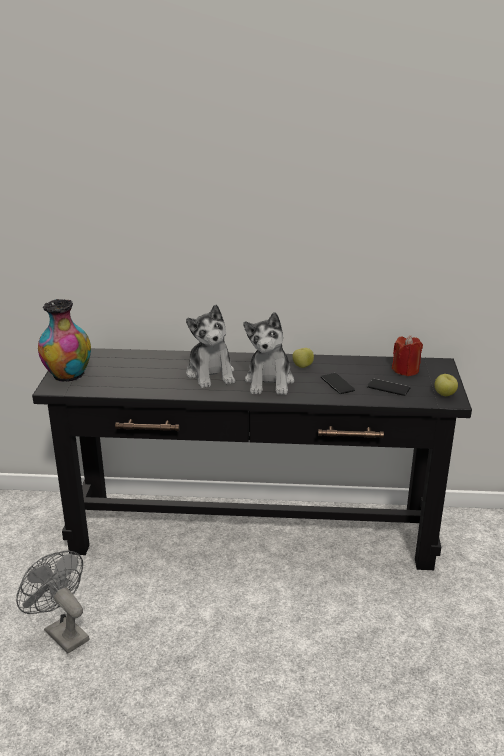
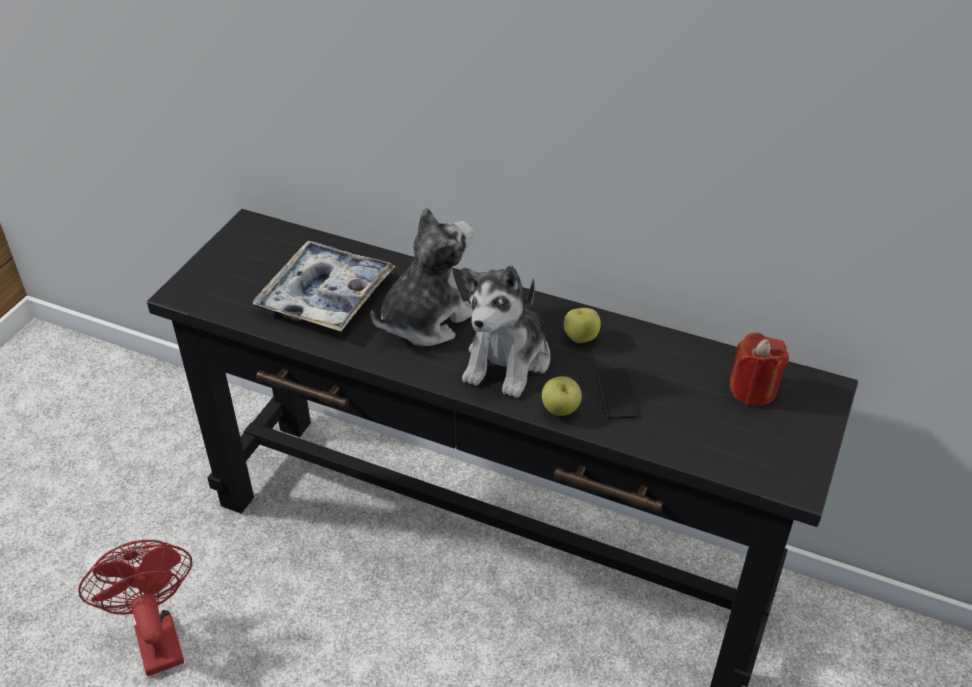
camera: 20 degrees right, 15 degrees up
(61, 632) = (156, 637): grey fan -> red fan
(67, 376) = (215, 273): vase -> none
(144, 374) = (326, 296): none -> tray
(211, 374) = (426, 320): plush toy -> plush toy turned 135 degrees counterclockwise
(388, 388) = (698, 425): phone -> none
(445, 395) = (790, 468): apple -> apple (560, 410)

